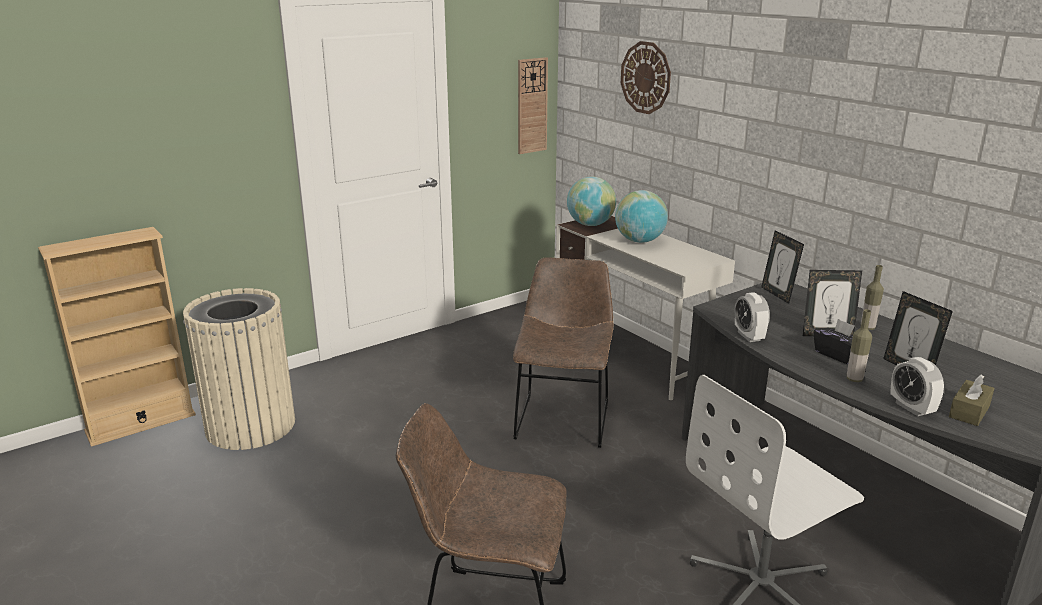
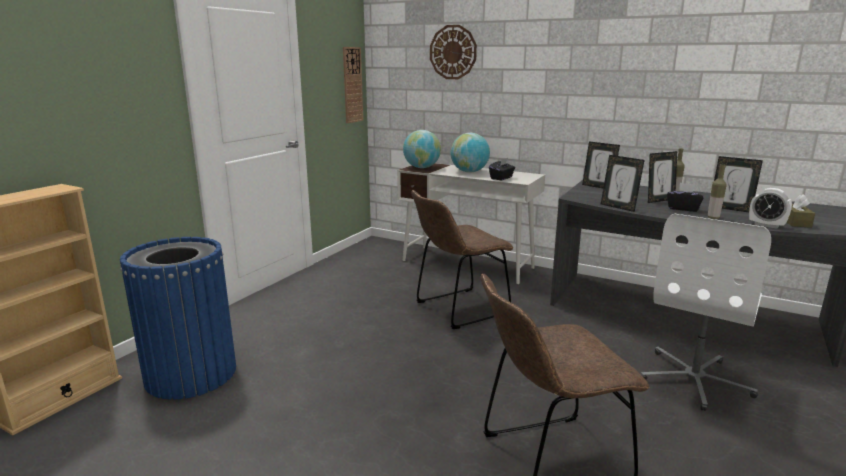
camera: 25 degrees left, 5 degrees down
(250, 425) = (191, 374): beige trash can -> blue trash can
(563, 417) = (458, 309): brown chair -> brown chair turned 105 degrees counterclockwise
(665, 259) = (501, 178): none -> black tissue box
(749, 336) = (618, 207): alarm clock -> picture frame

